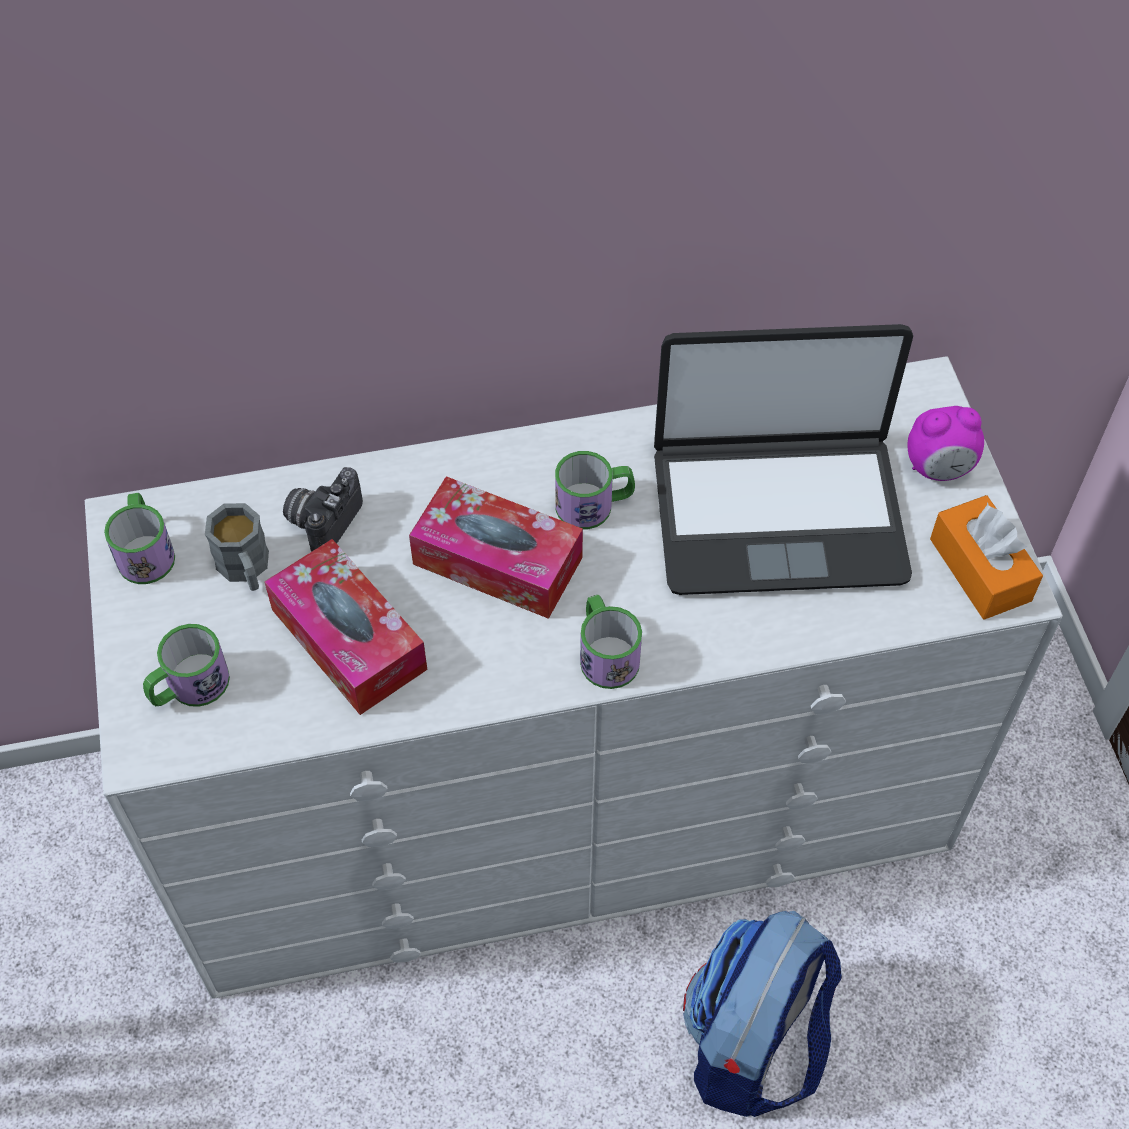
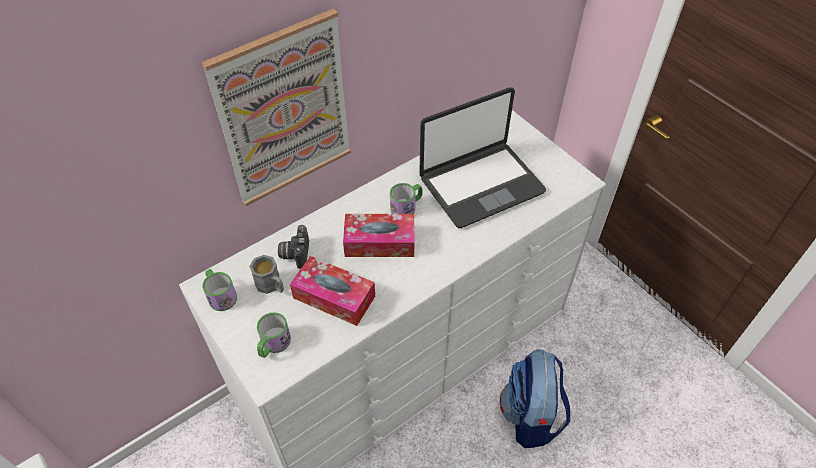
camera: 25 degrees left, 5 degrees down
(357, 234) = (284, 111): none -> picture
(605, 653) = (445, 261): mug -> none
(938, 468) = (530, 147): alarm clock -> none
(980, 569) = (567, 178): orange tissue box -> none

